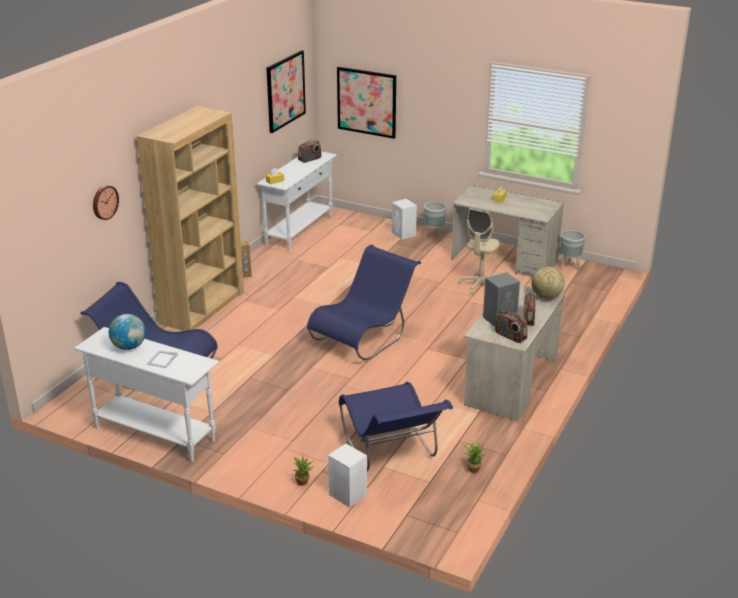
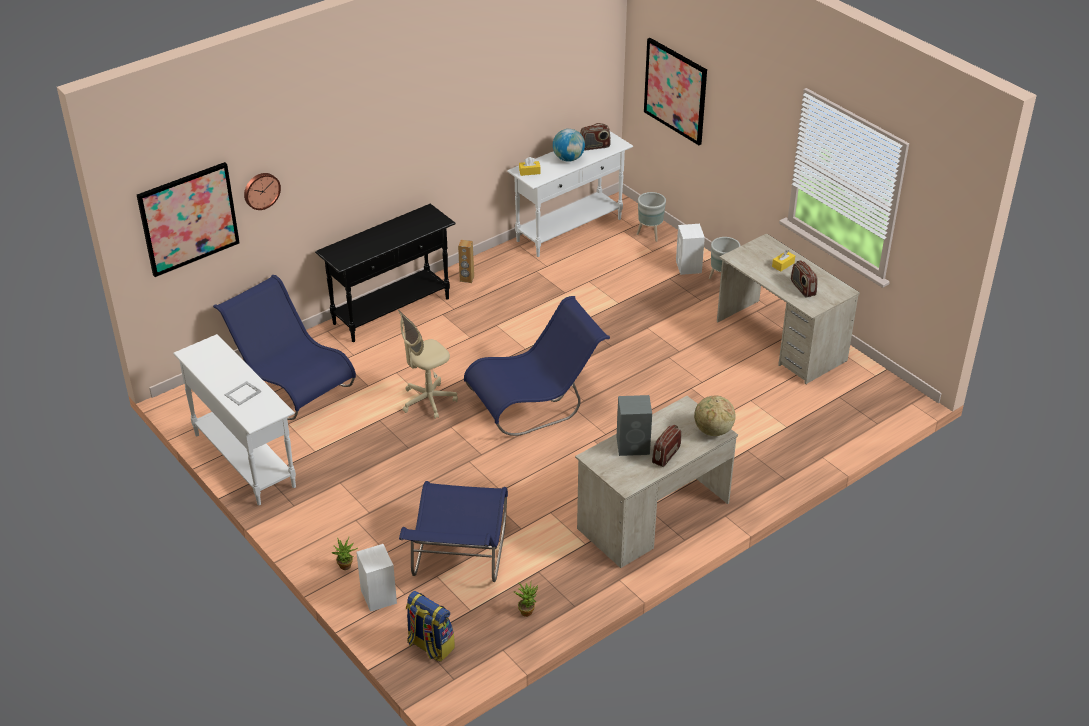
camera: 25 degrees right, 10 degrees up
(129, 347) = (222, 368): globe -> globe (568, 159)
(202, 307) = (392, 311): brown bookcase -> black console table
(285, 91) = (570, 60): picture -> picture (188, 218)
(418, 516) = (430, 646): none -> backpack
(480, 285) = (722, 369): beige office chair -> beige office chair (428, 401)
(510, 336) = (625, 473): radio -> radio (802, 288)
(569, 267) = (856, 374): grey planter -> grey planter (649, 235)

